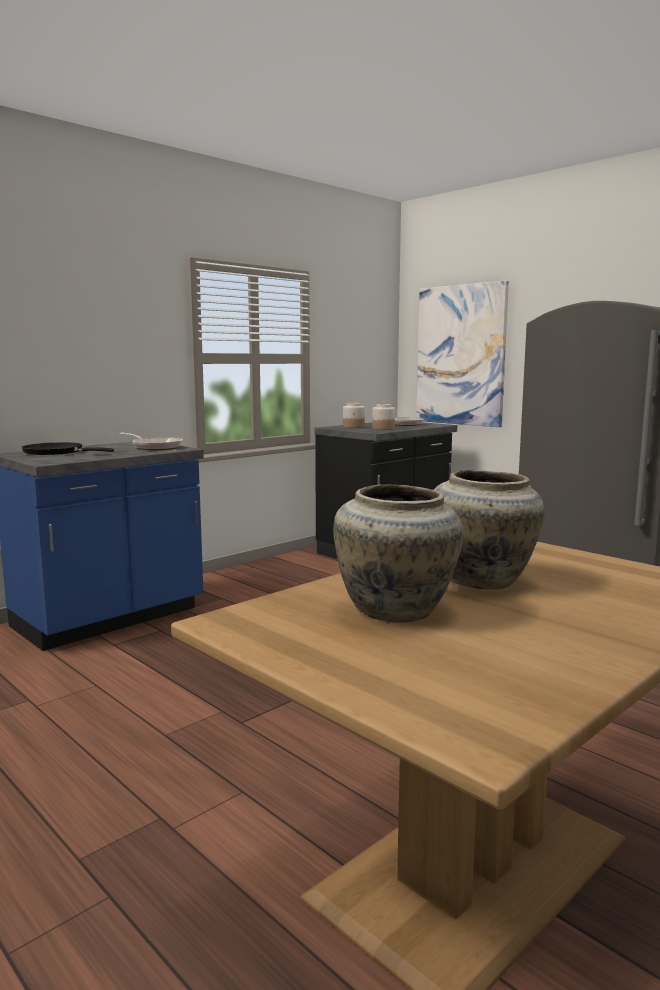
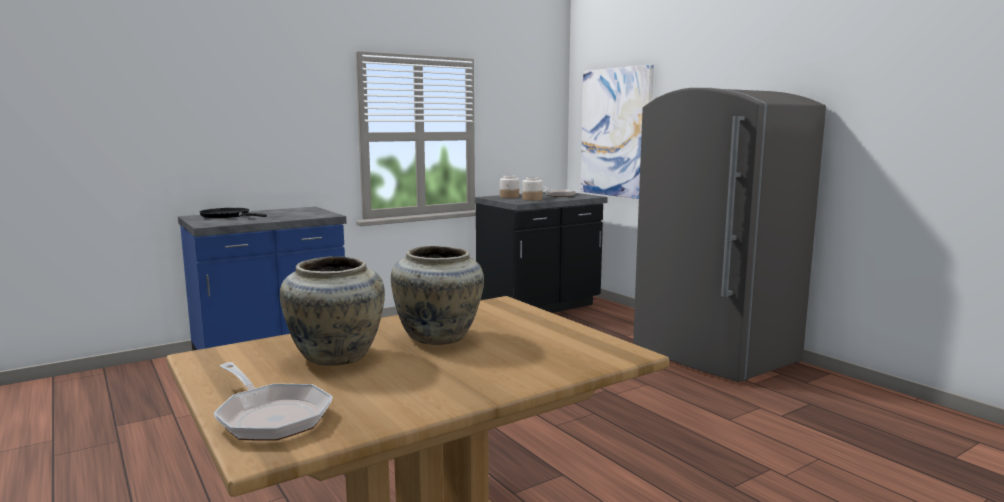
camera: 10 degrees right, 0 degrees up
(154, 447) = (310, 213): frying pan -> frying pan (270, 416)

